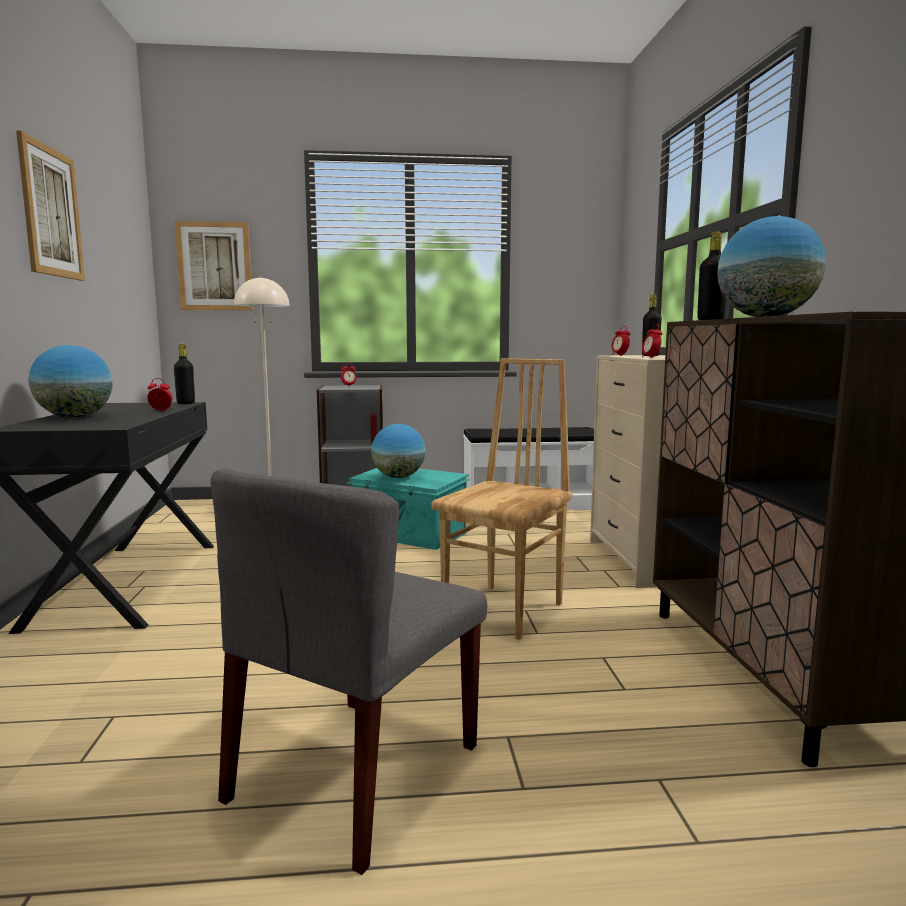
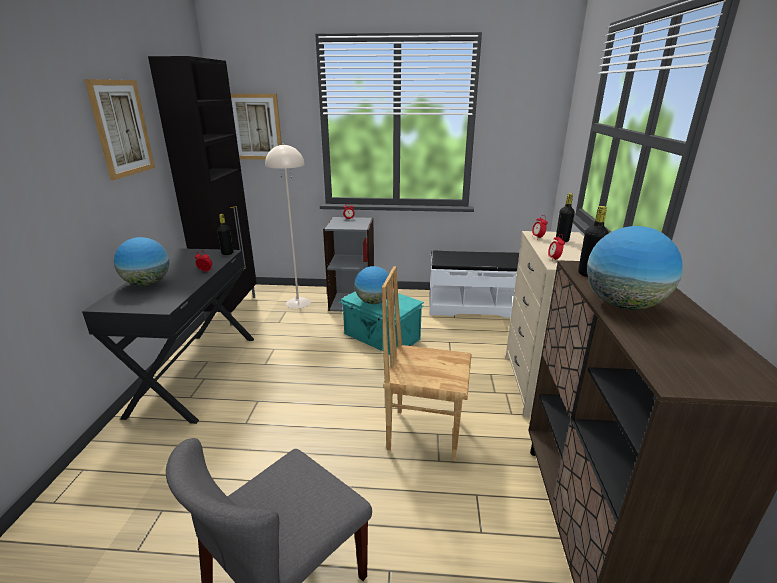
camera: 10 degrees right, 15 degrees up
(170, 522) = (233, 309): none -> black cabinet
(506, 611) = (424, 433): brown chair -> brown chair turned 120 degrees counterclockwise

